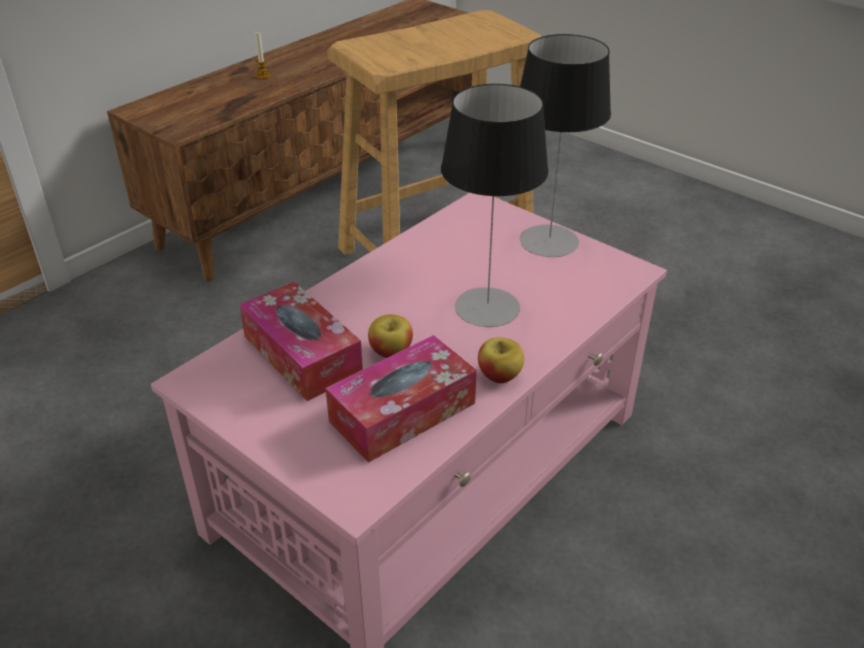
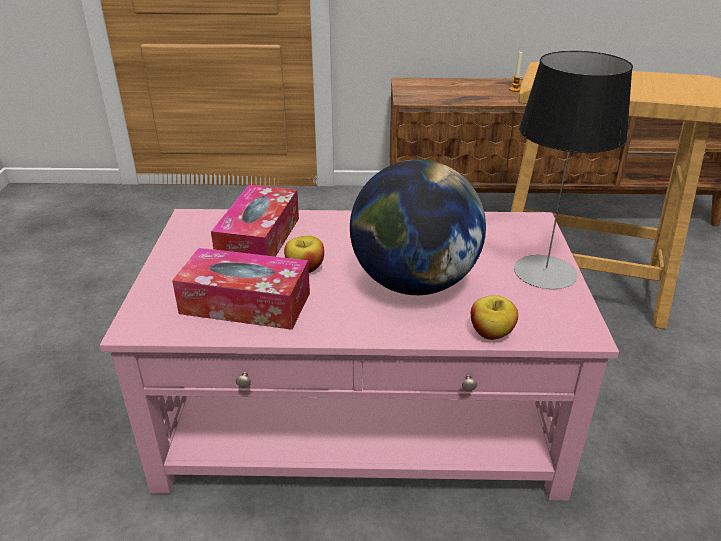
camera: 50 degrees right, 5 degrees down
(487, 307) = (413, 283): table lamp -> globe
(499, 375) = (339, 326): apple -> apple (491, 332)

